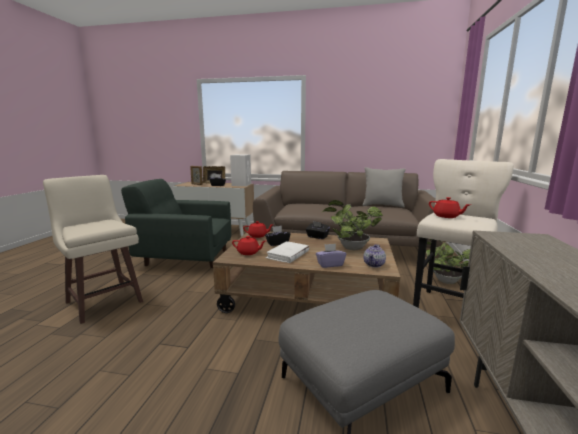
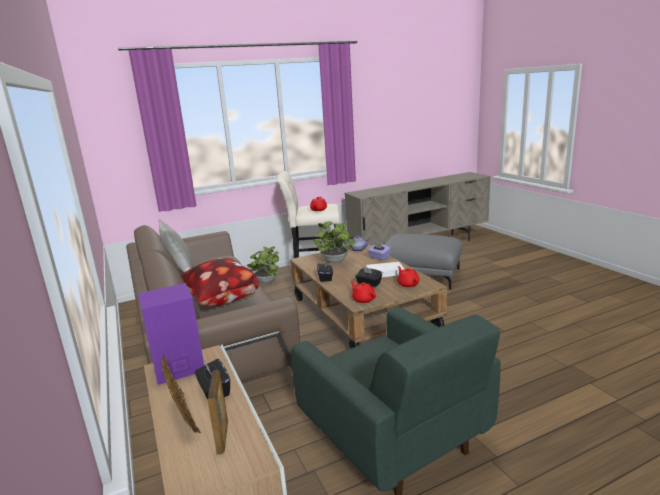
camera: 125 degrees left, 5 degrees up
(104, 301) = (543, 398): beige stool -> none
(241, 184) = (177, 368): white speaker -> purple speaker
(311, 204) = (219, 301): none -> pillow

